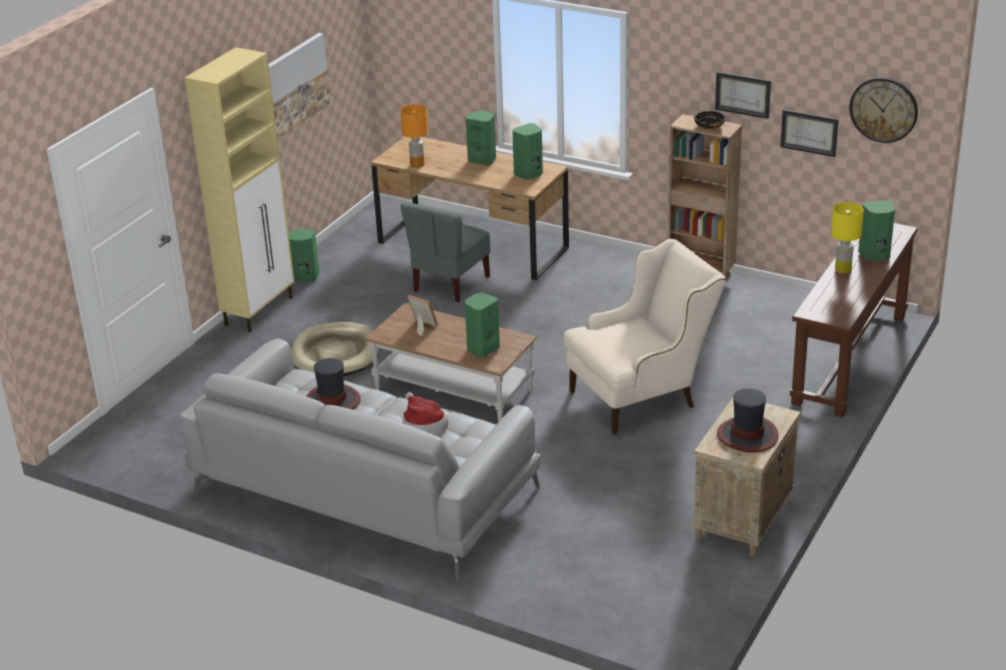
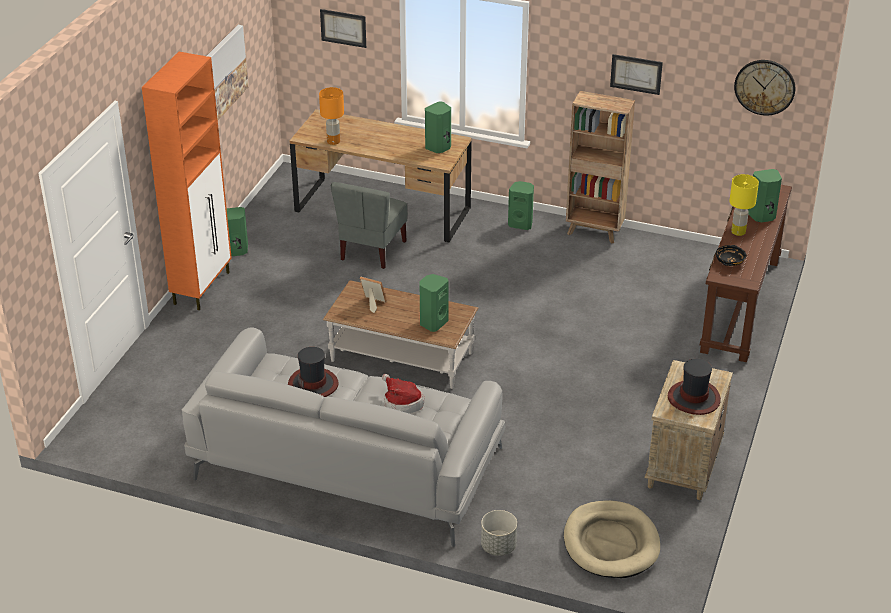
camera: 10 degrees left, 5 degrees up
(260, 311) = (202, 287): beige cabinet -> orange cabinet
(336, 354) = (285, 327): beige dog bed -> beige dog bed (611, 543)
(483, 160) = (392, 134): green speaker -> green speaker (521, 224)
(508, 588) = (498, 546): none -> grey planter
(643, 395) = (570, 351): beige armchair -> none
(709, 126) = (607, 103): black bowl -> black bowl (729, 261)
(809, 132) = (696, 106): picture -> picture (343, 28)

